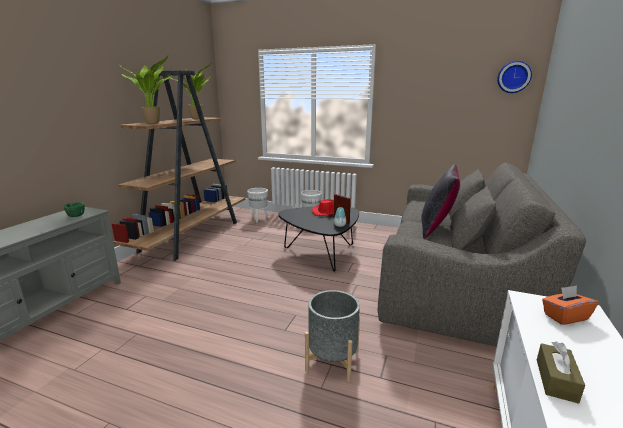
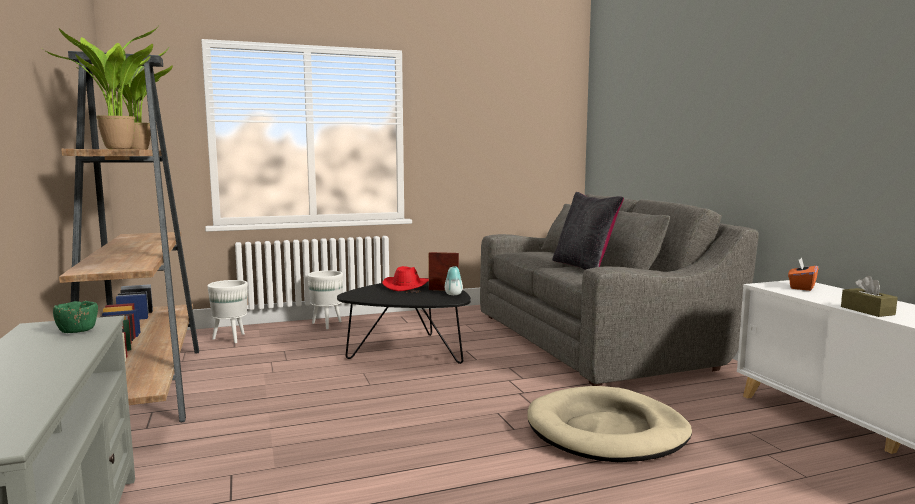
camera: 40 degrees left, 10 degrees down
(332, 360) = (607, 431): grey planter -> beige dog bed
(513, 77) = (559, 102): wall clock -> none

